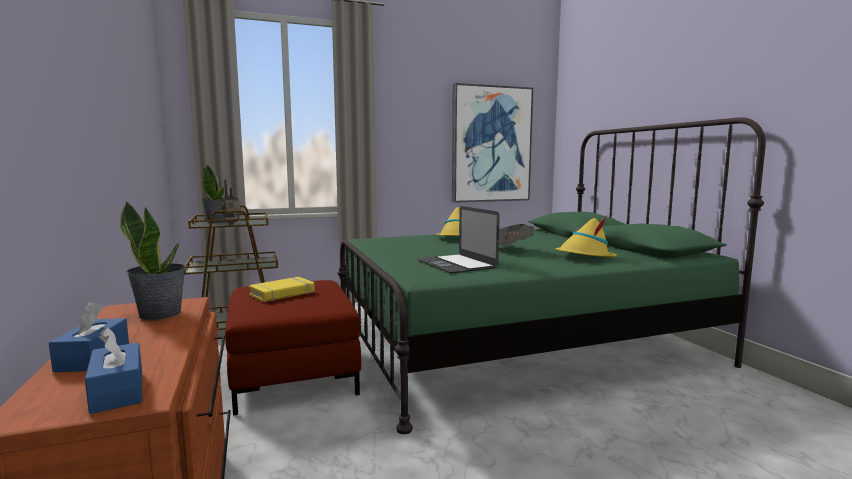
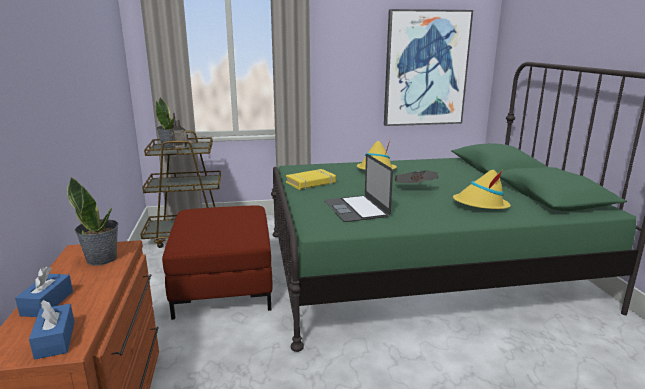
camera: 10 degrees right, 10 degrees up
(282, 294) = (214, 221): yellow book -> yellow book (311, 183)

